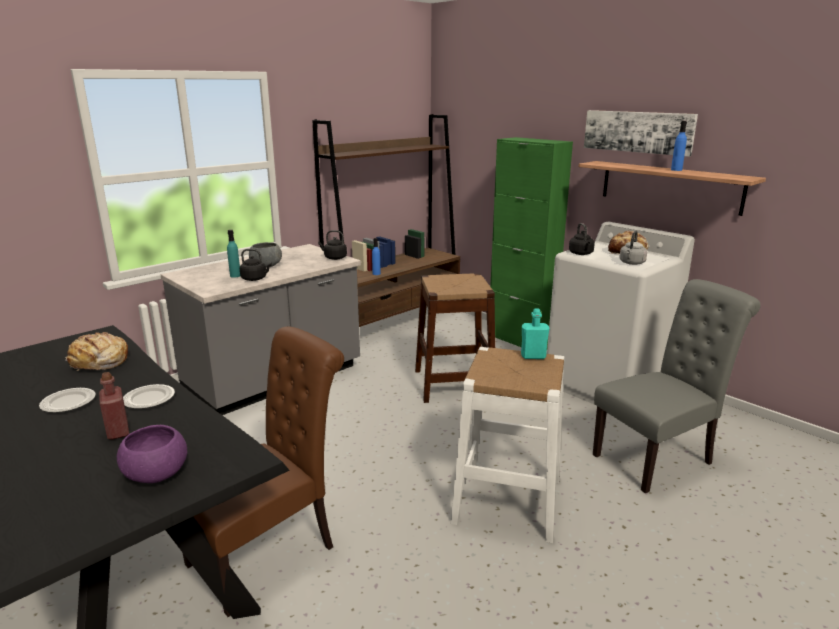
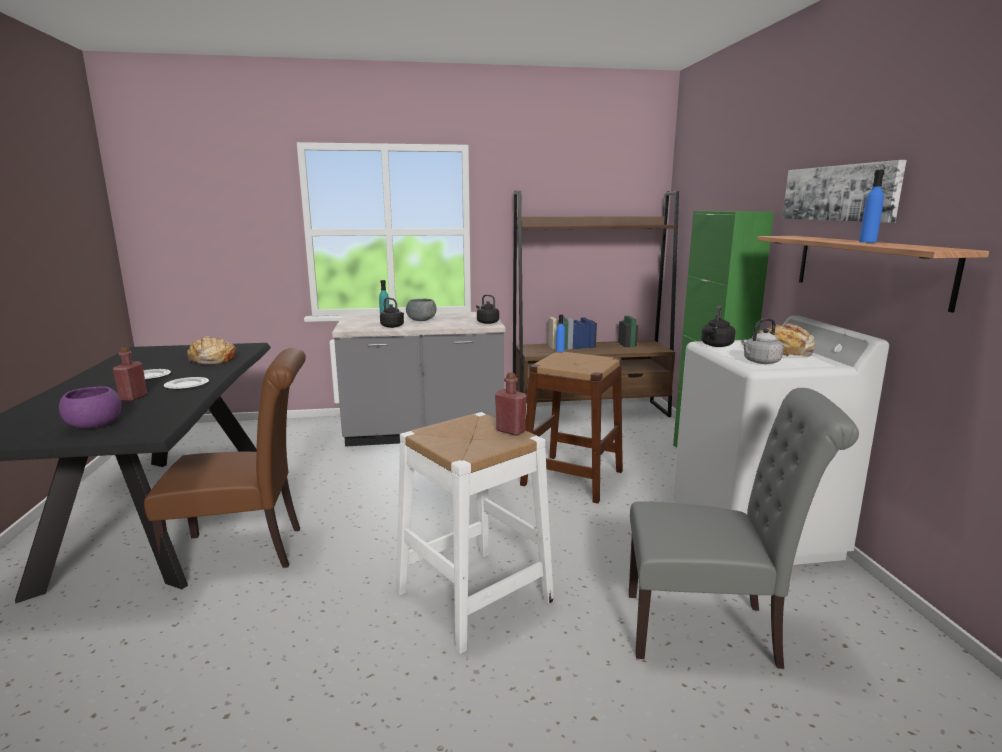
camera: 35 degrees right, 5 degrees down
(533, 356) = (510, 431): turquoise bottle -> red bottle

